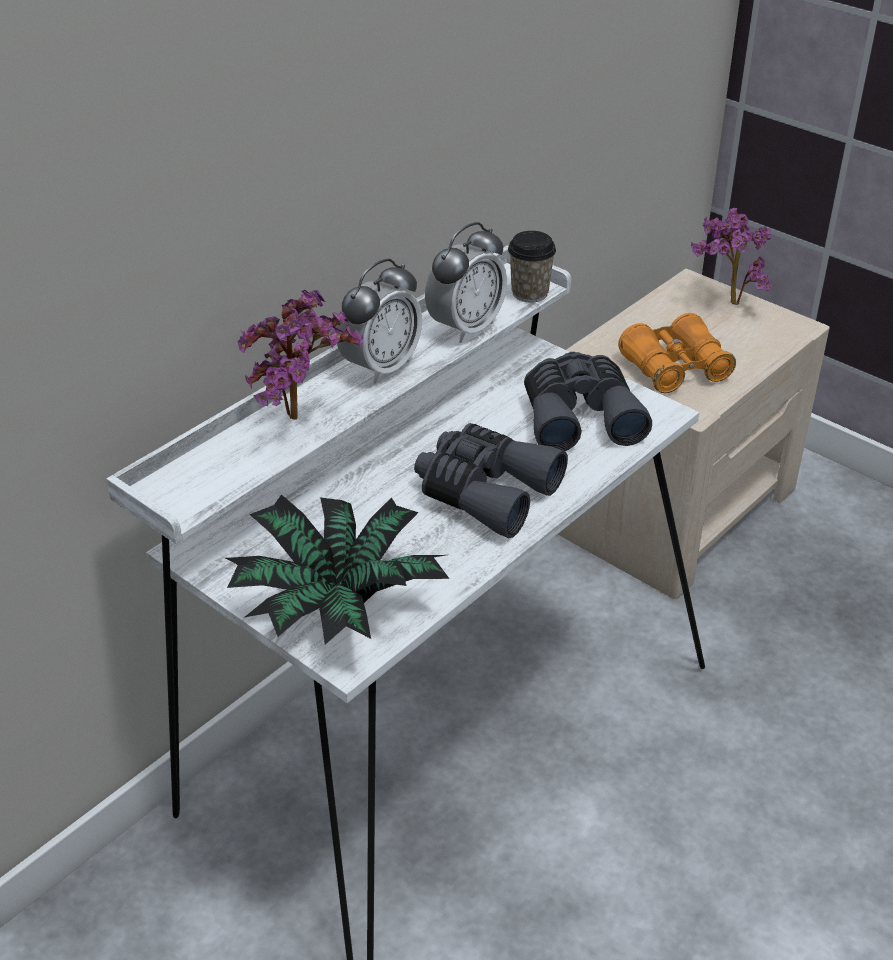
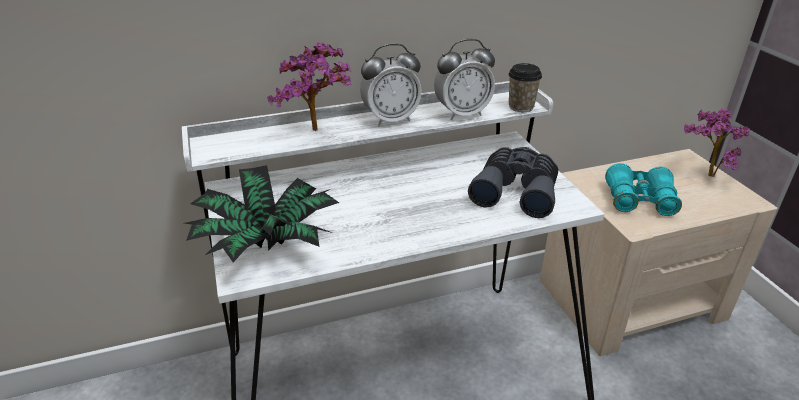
camera: 30 degrees right, 5 degrees down
(484, 491) = (415, 213): grey binoculars -> none
(674, 369) = (639, 200): orange binoculars -> turquoise binoculars

